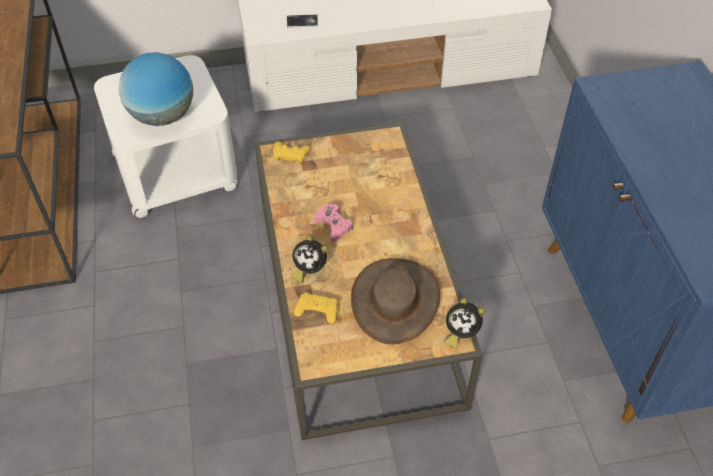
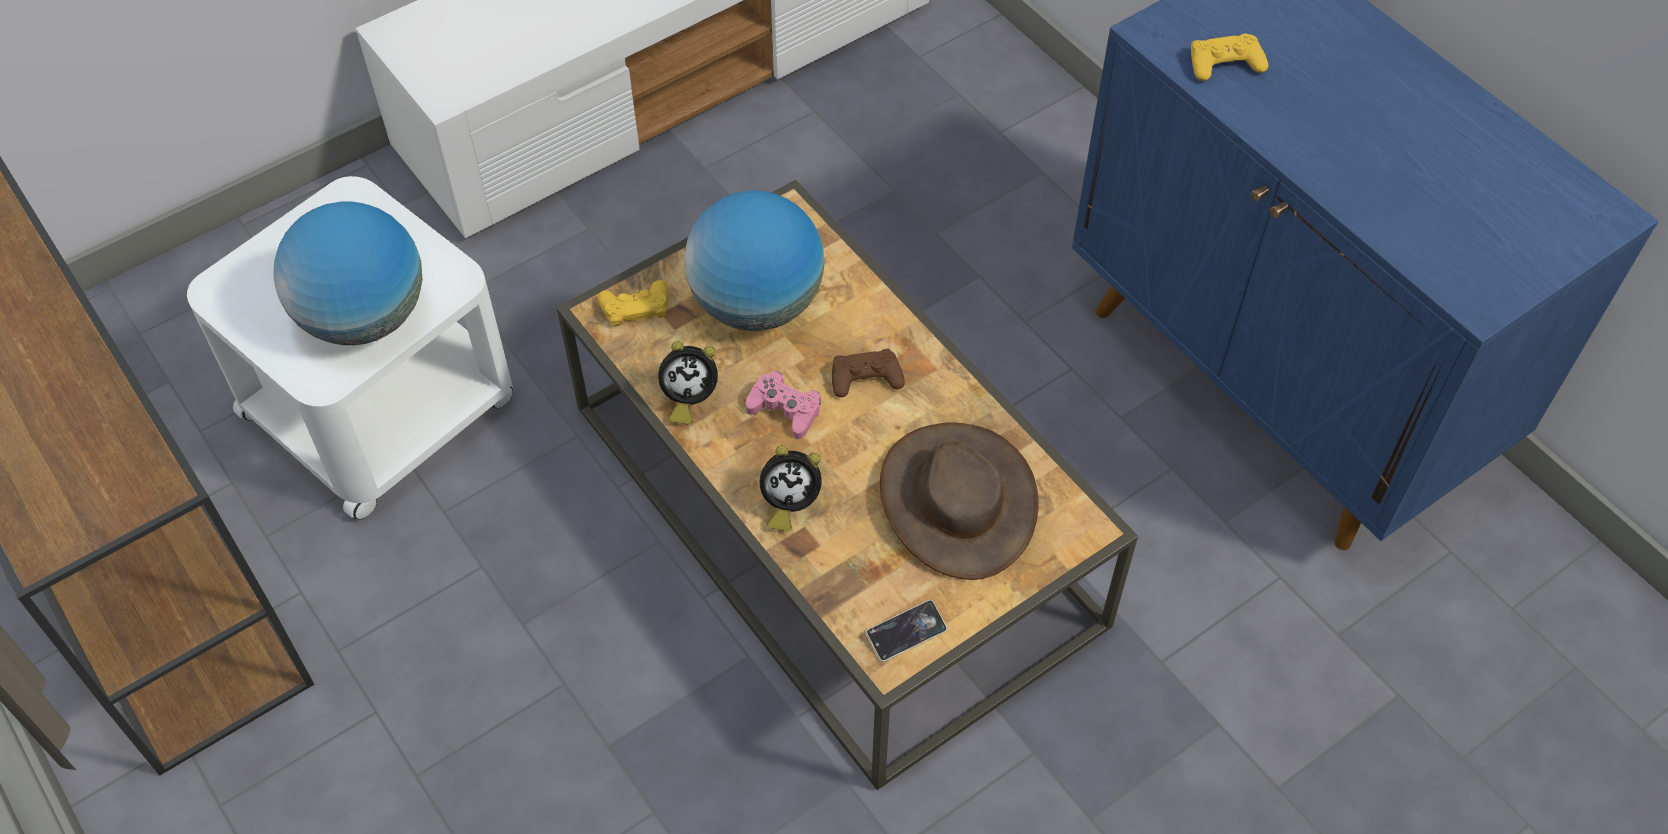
camera: 25 degrees left, 5 degrees up
(302, 23) = (513, 45): phone -> phone (906, 633)
(317, 310) = (842, 567): yellow game controller -> yellow game controller (1225, 63)
(349, 173) = (757, 305): none -> globe
(383, 225) = (866, 377): none -> brown game controller
(460, 333) = (1087, 514): alarm clock -> alarm clock (688, 399)

